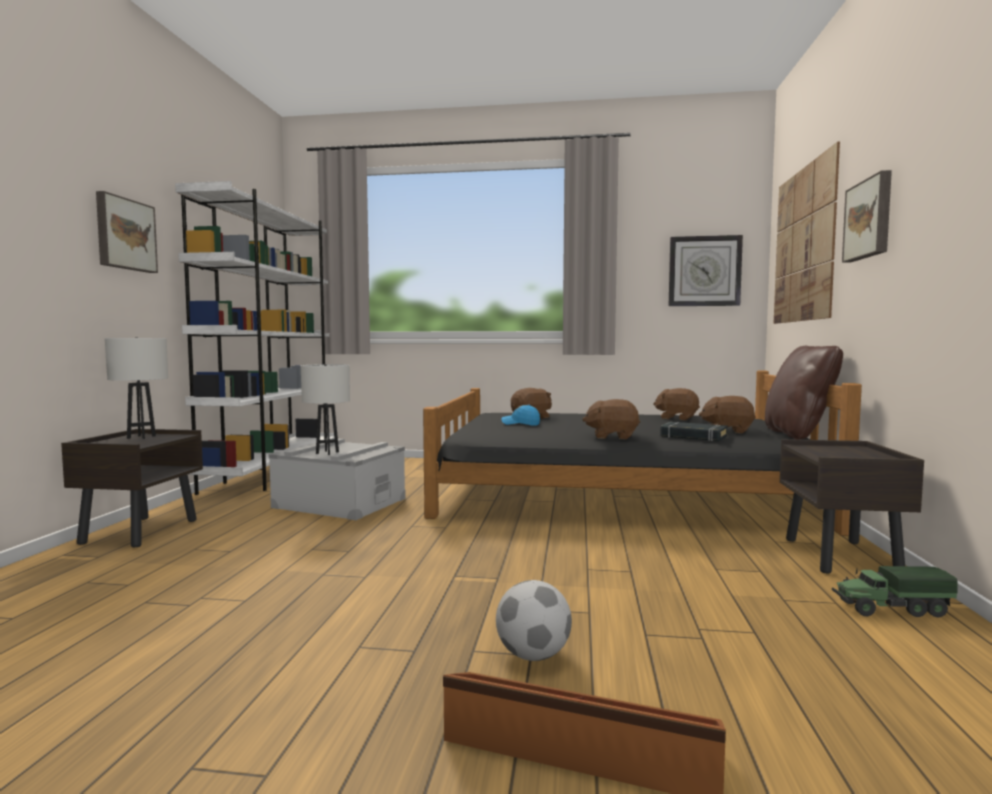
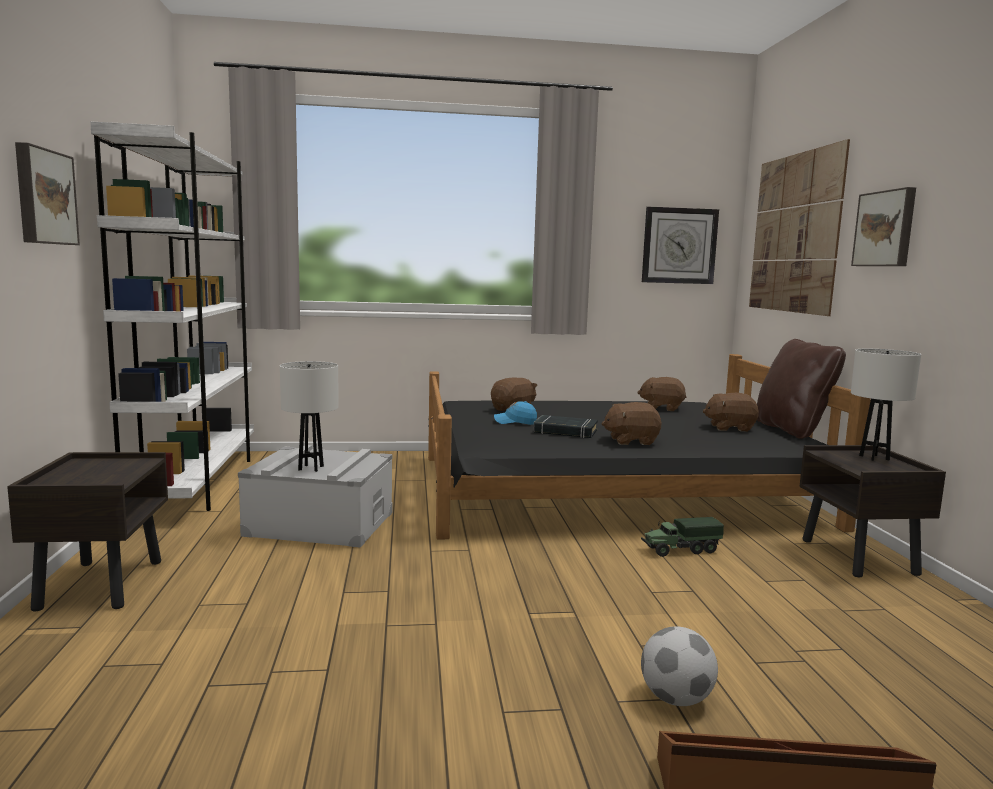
camera: 15 degrees left, 5 degrees up
(141, 437) = (93, 467): white table lamp -> white table lamp (874, 458)
(693, 436) = (707, 438): black book -> black book (565, 432)
(890, 609) = (929, 611): toy truck -> toy truck (680, 550)

